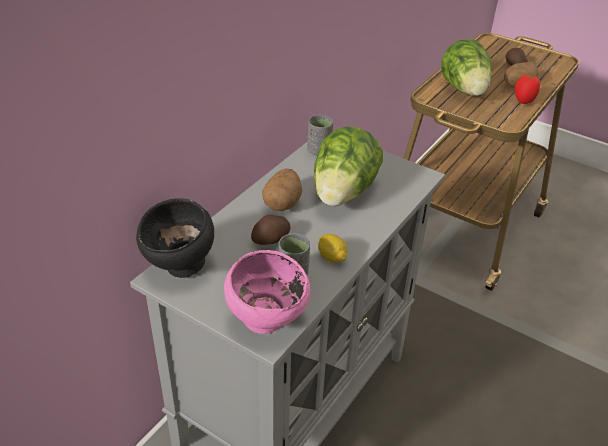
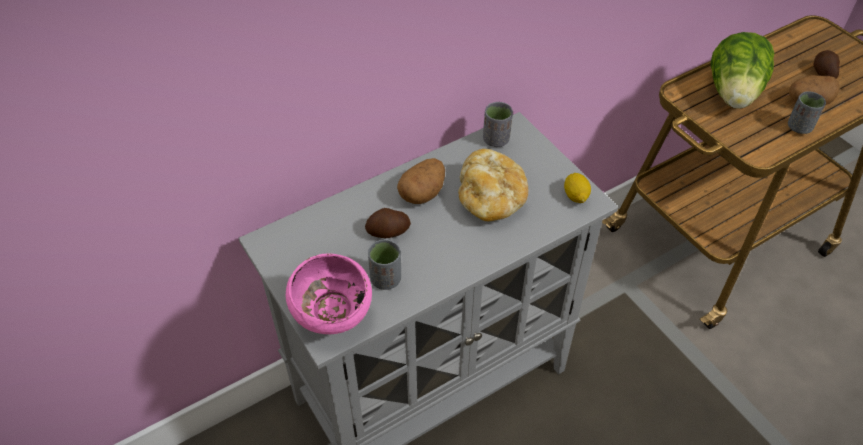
camera: 25 degrees right, 10 degrees up
(181, 268) = (288, 238): black bowl -> none
(331, 257) = (435, 270): lemon -> lemon (575, 196)
(343, 193) = (490, 200): lettuce -> bread
(523, 101) = (799, 127): tomato -> grey cup

